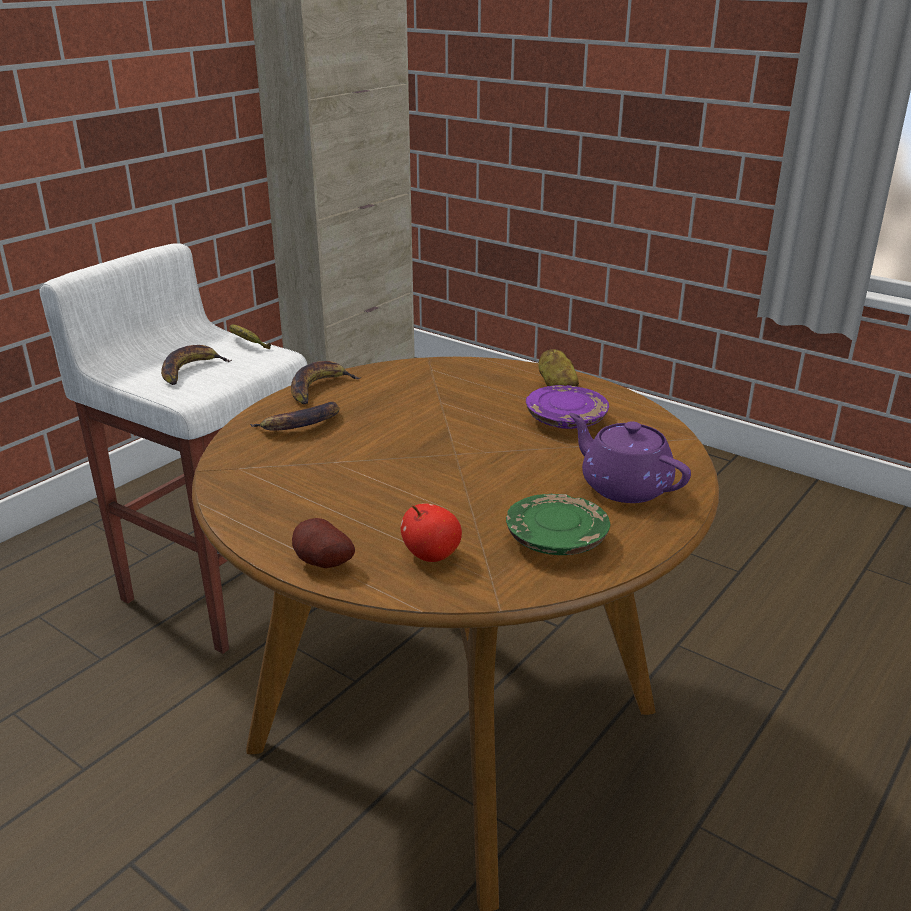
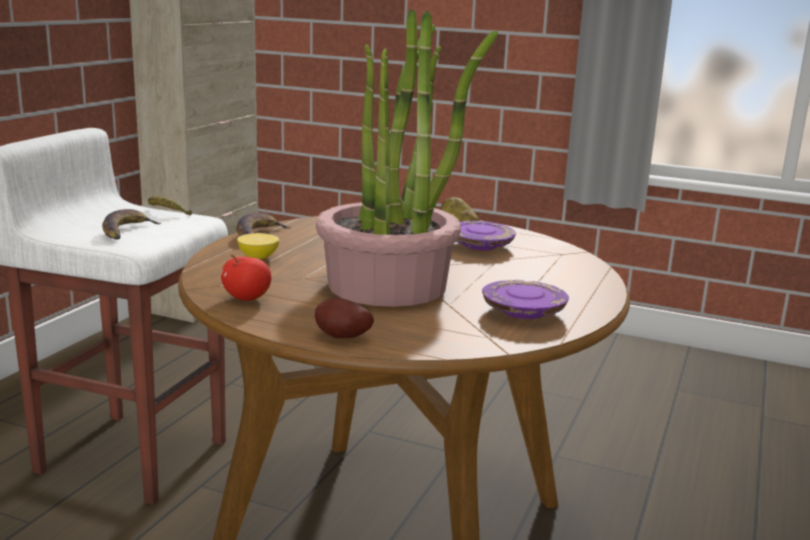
camera: 15 degrees left, 10 degrees down
(300, 425) = (258, 257): banana -> lemon
(421, 481) = (388, 285): none -> potted plant
(431, 555) = (430, 327): apple -> apple (247, 298)
(556, 540) = (523, 312): green plate -> purple plate
(624, 486) = (552, 280): purple teapot -> none

